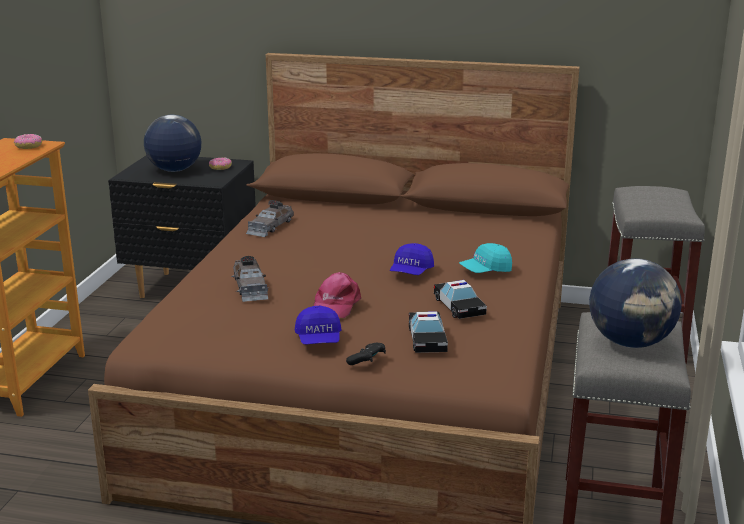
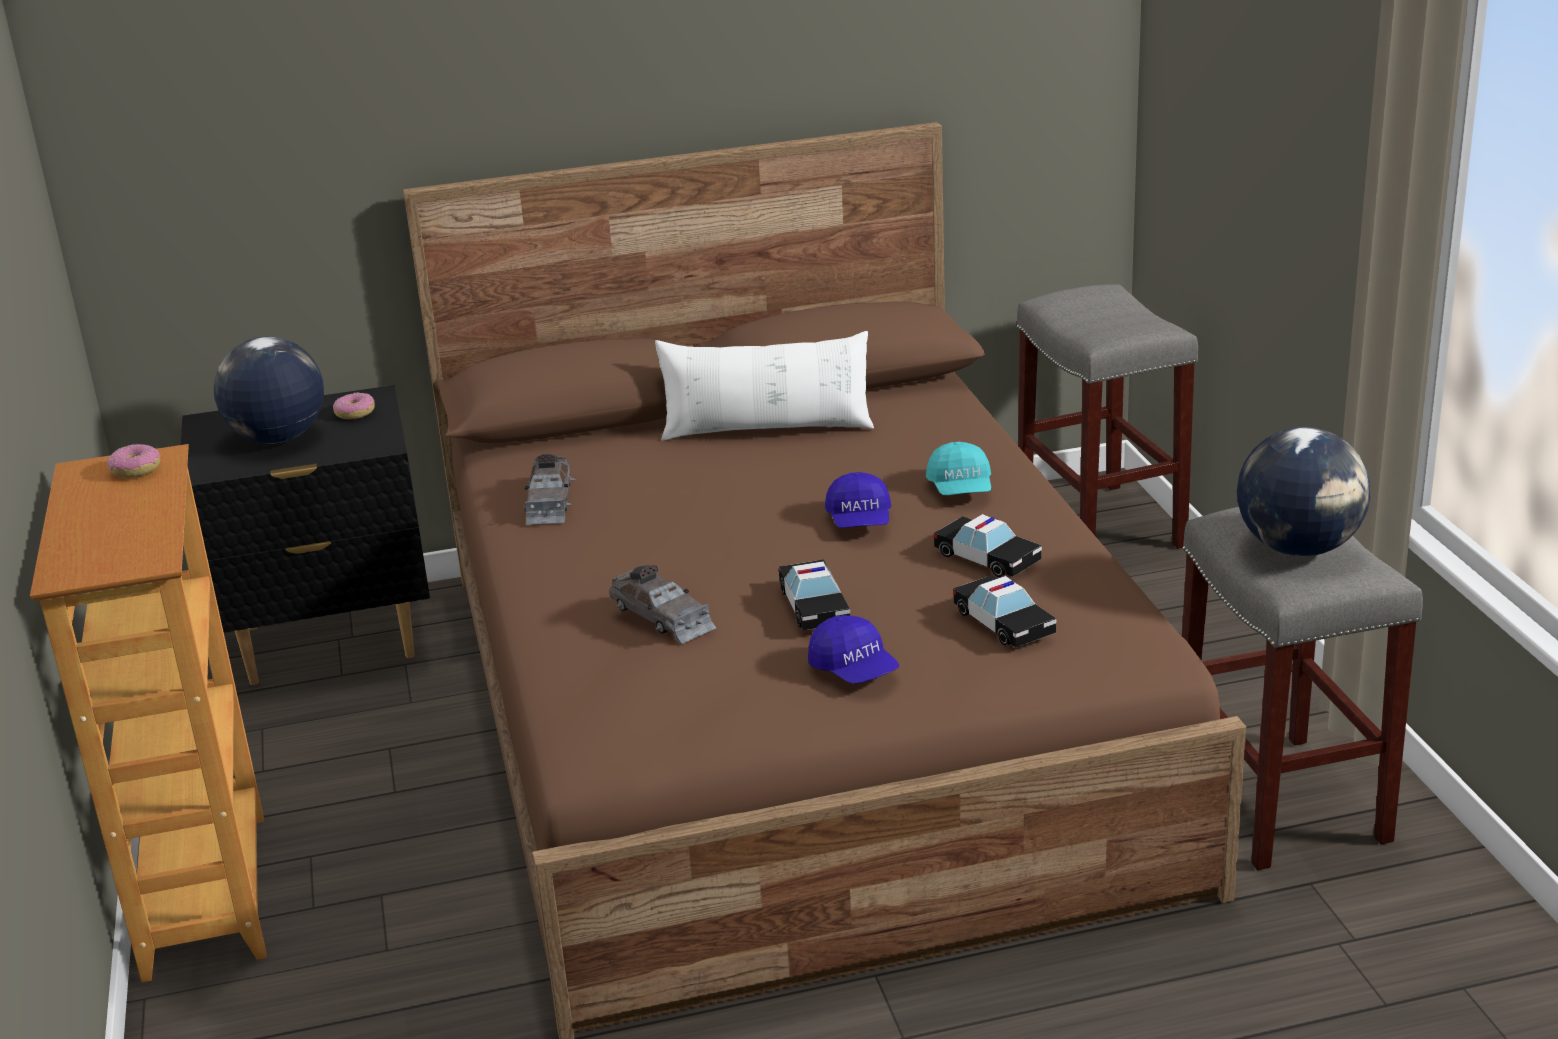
camera: 25 degrees left, 5 degrees up
(335, 304) = (814, 606): pink cap -> toy car
(367, 361) = (960, 681): black game controller -> none
(417, 220) = (767, 429): none -> white pillow
(485, 271) = (961, 489): turquoise cap -> turquoise cap turned 45 degrees counterclockwise

